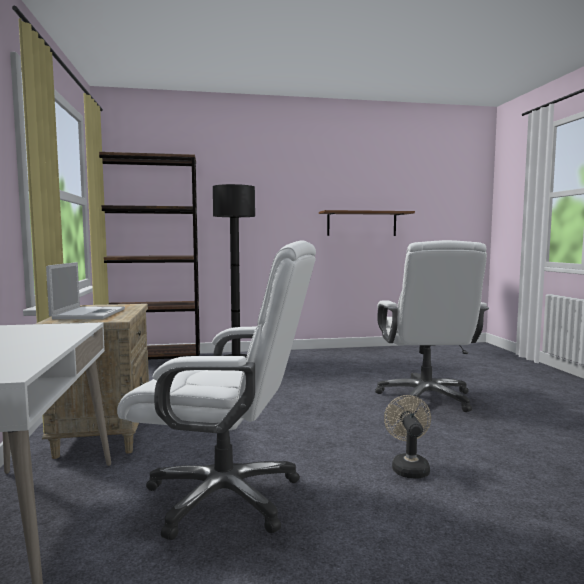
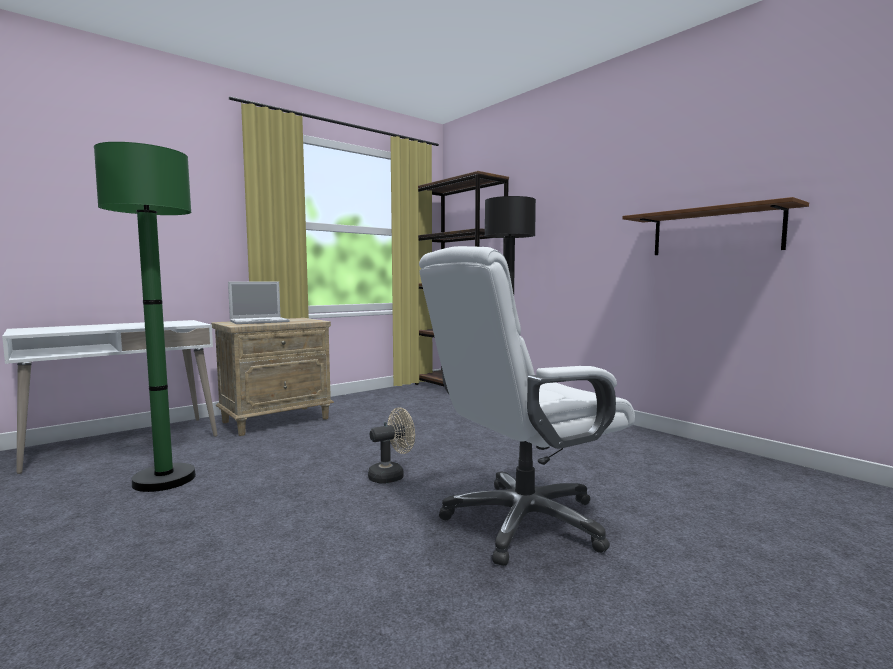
camera: 60 degrees right, 0 degrees up
(226, 496) = (164, 480): white office chair -> green floor lamp
(408, 467) = (247, 546): beige fan -> beige fan (391, 475)

